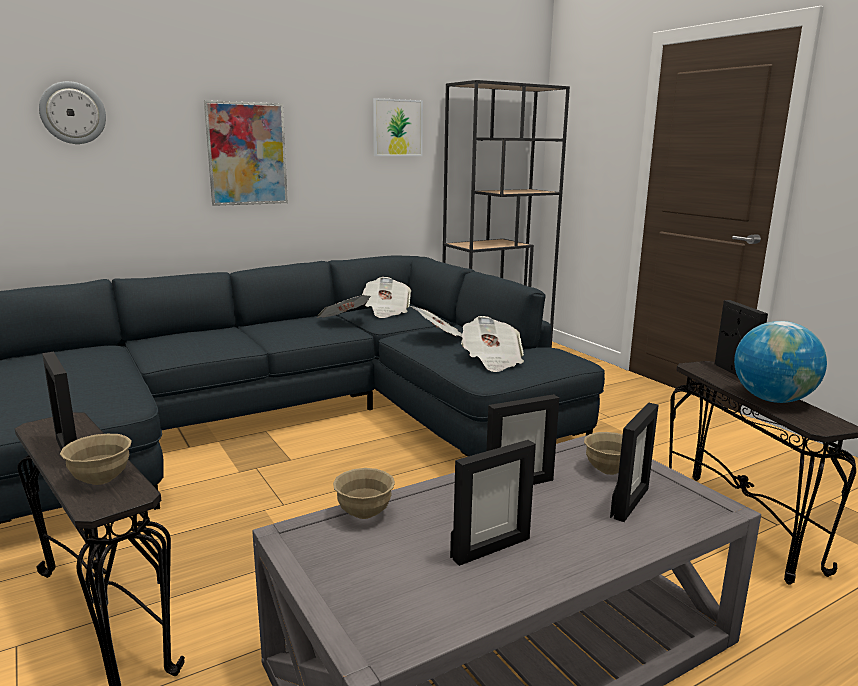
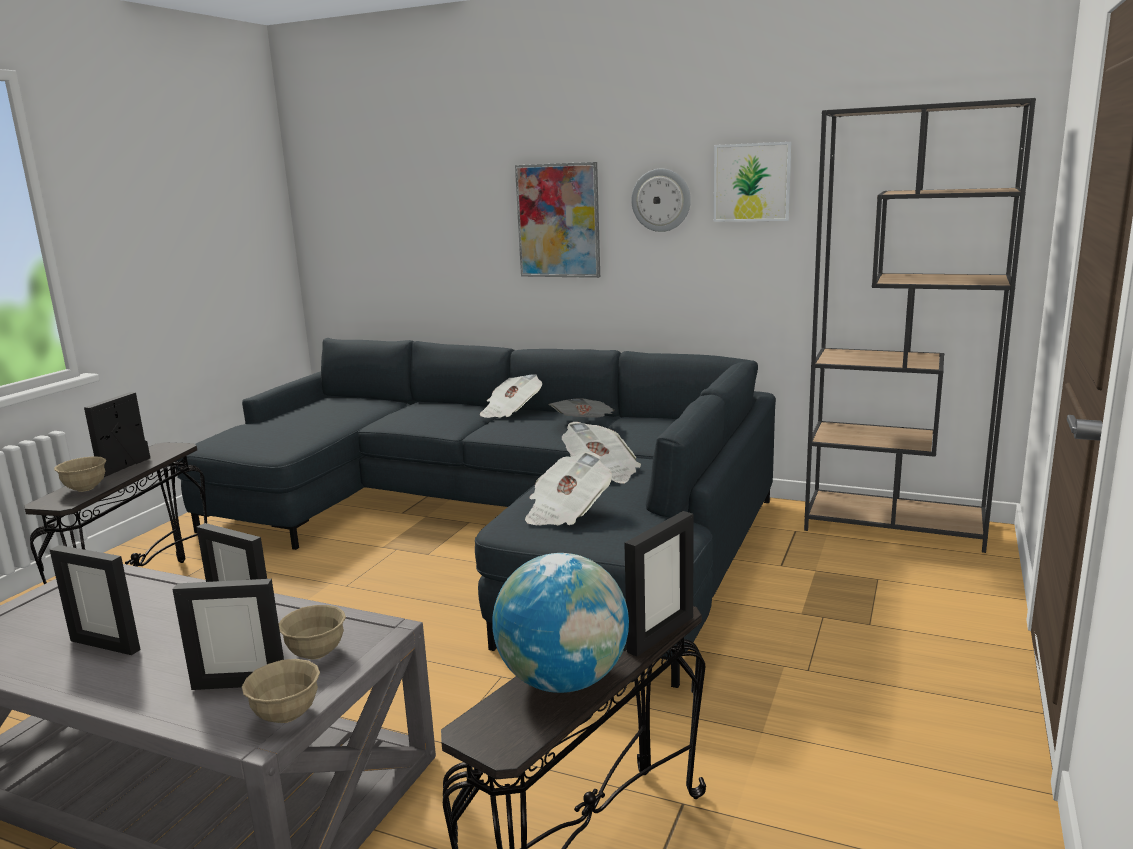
camera: 55 degrees right, 0 degrees up
(73, 113) = (411, 185): wall clock -> wall clock (661, 200)
(364, 513) = (140, 581): beige bowl -> beige bowl (286, 715)
(386, 311) = (650, 426): newspaper -> newspaper (511, 411)

